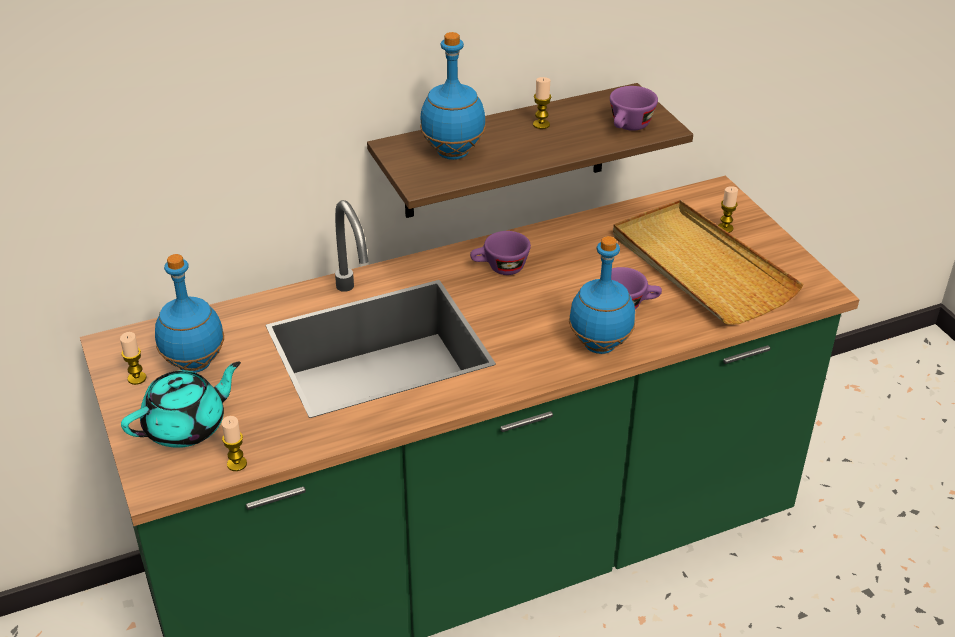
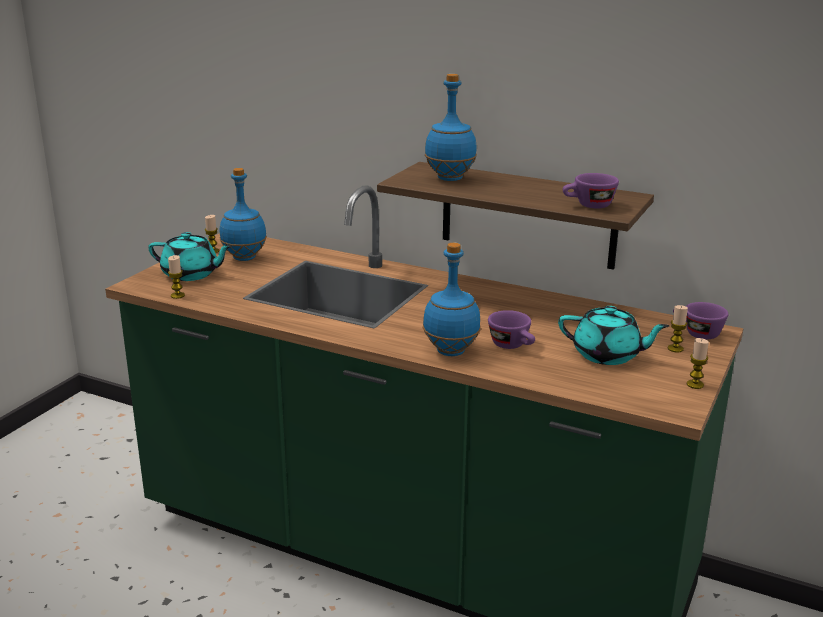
camera: 50 degrees right, 15 degrees down
(500, 268) = (473, 296): purple cup -> purple cup (696, 333)
(541, 124) = (534, 187): candle -> candle (695, 384)
(700, 267) = (607, 355): beige tray -> turquoise teapot

